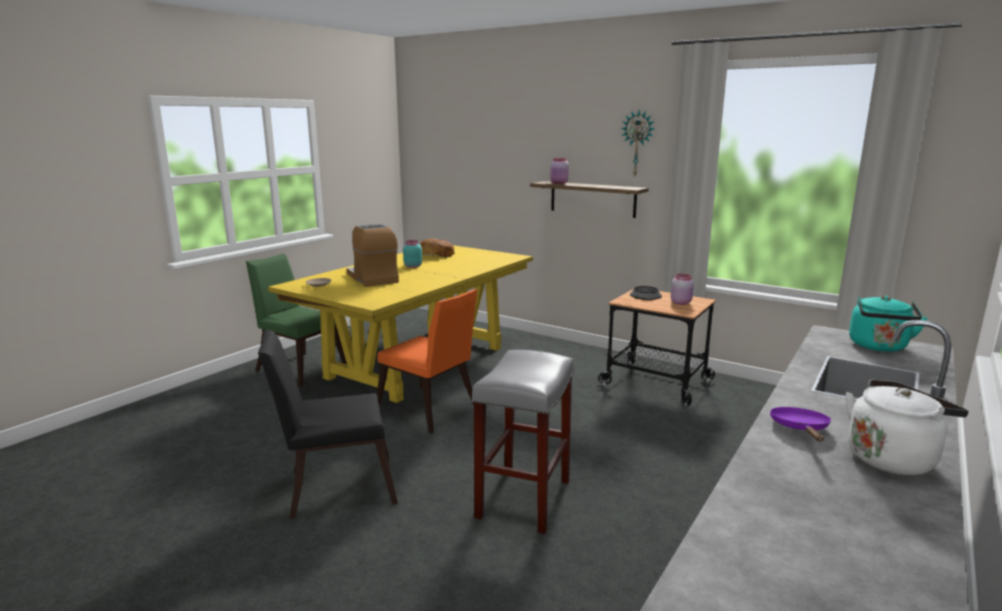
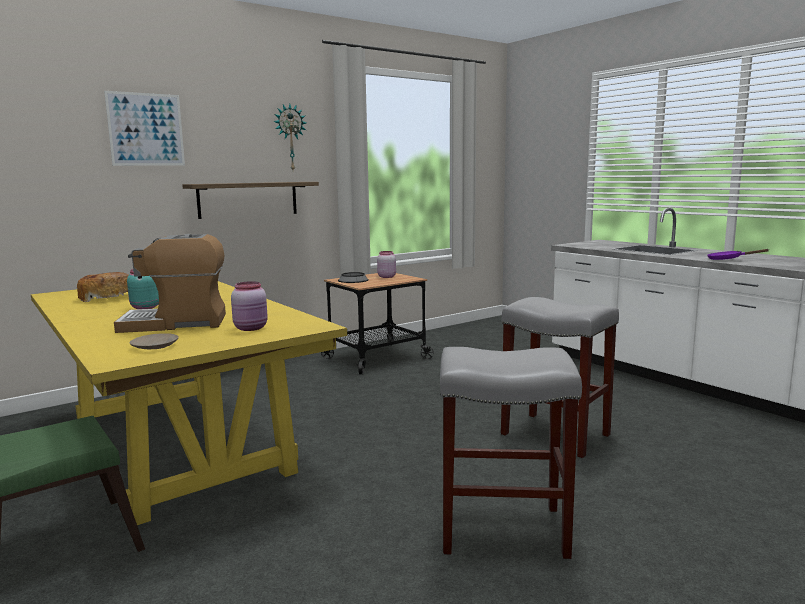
camera: 70 degrees left, 5 degrees down
(334, 487) = (501, 530): black chair -> grey stool
(430, 411) = (344, 455): orange chair -> none
(523, 137) = (146, 129): none -> picture
(559, 183) = (218, 183): pink jar -> pink jar (251, 328)
(879, 347) = (597, 243): turquoise kettle -> none
(893, 458) = (757, 256): white kettle -> none

